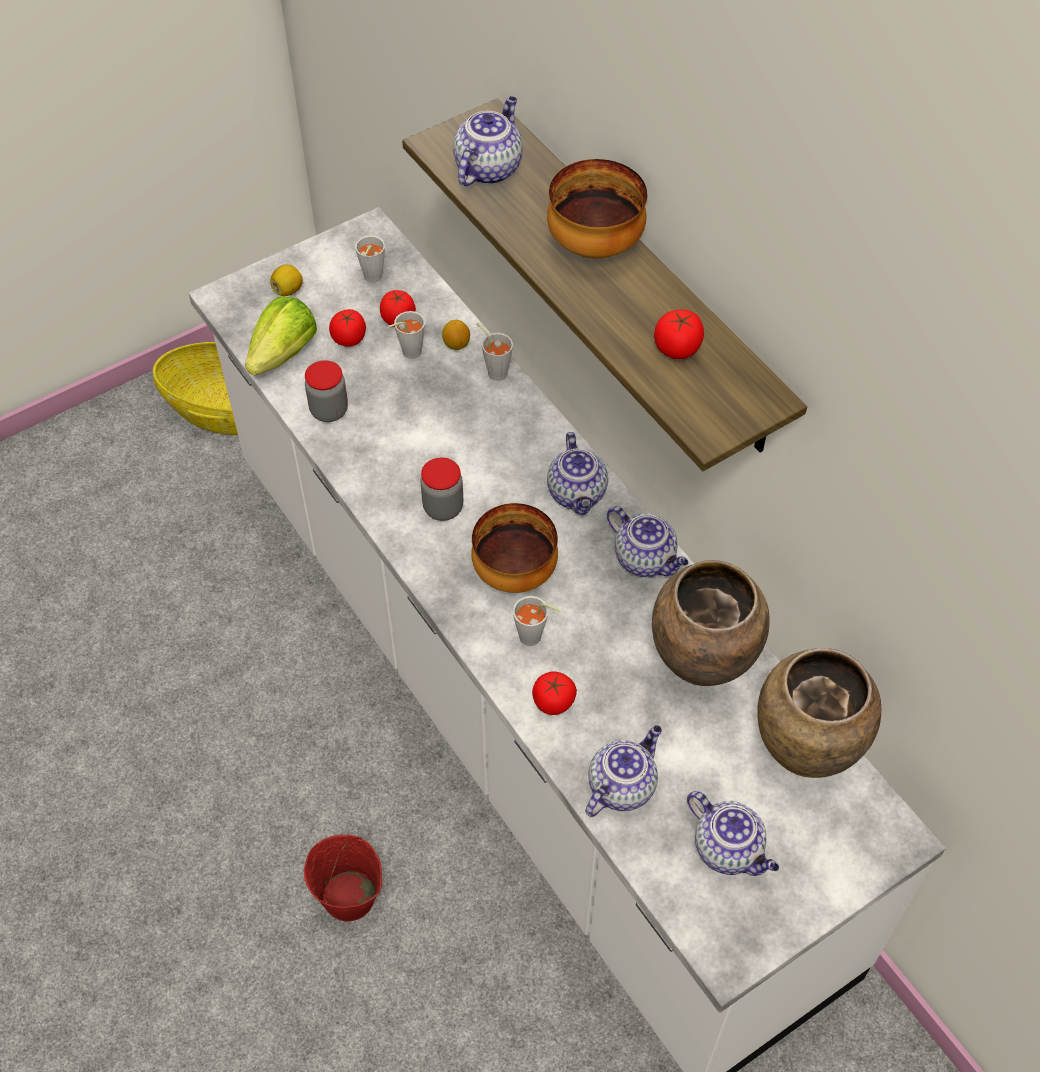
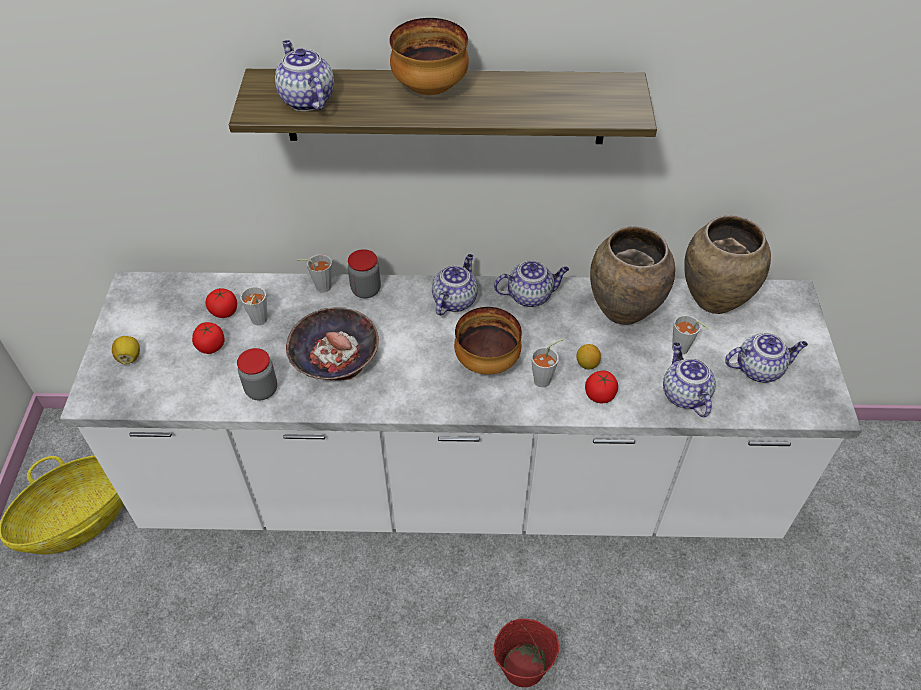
camera: 55 degrees left, 5 degrees down
(284, 354) = (184, 389): lettuce -> none
(371, 279) = (173, 307): grey cup -> grey cup (683, 350)
(417, 438) = (334, 355): none -> bowl
(443, 508) = (403, 371): jar -> jar (366, 290)
(456, 344) = (278, 294): lemon -> lemon (587, 364)
(577, 494) = (454, 300): teapot -> teapot turned 90 degrees counterclockwise
(677, 348) = (553, 96): tomato -> none

